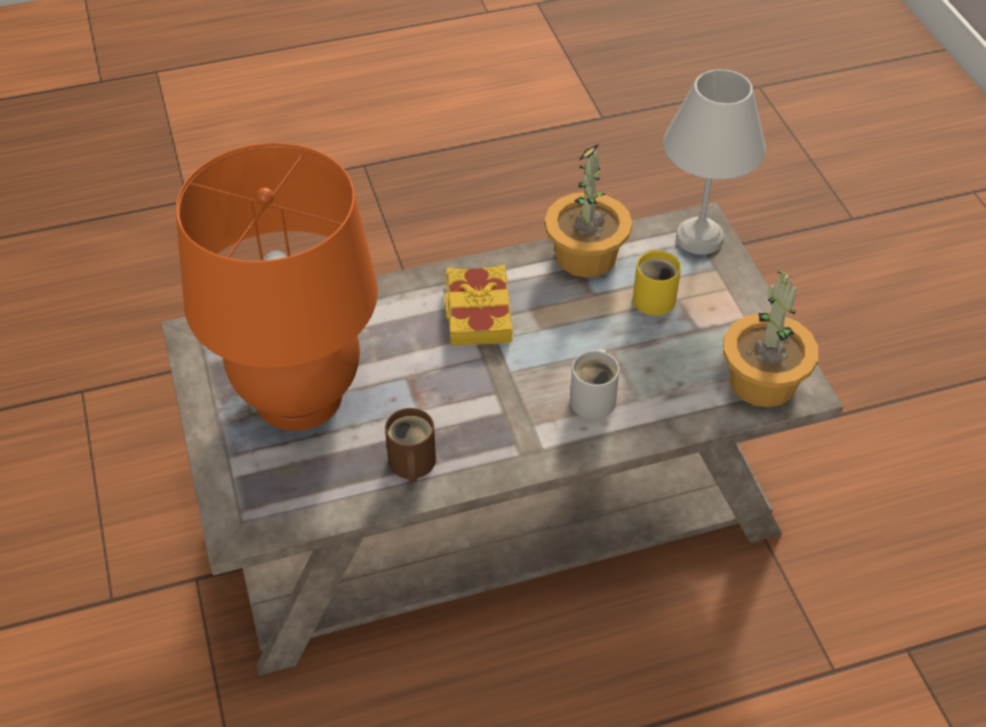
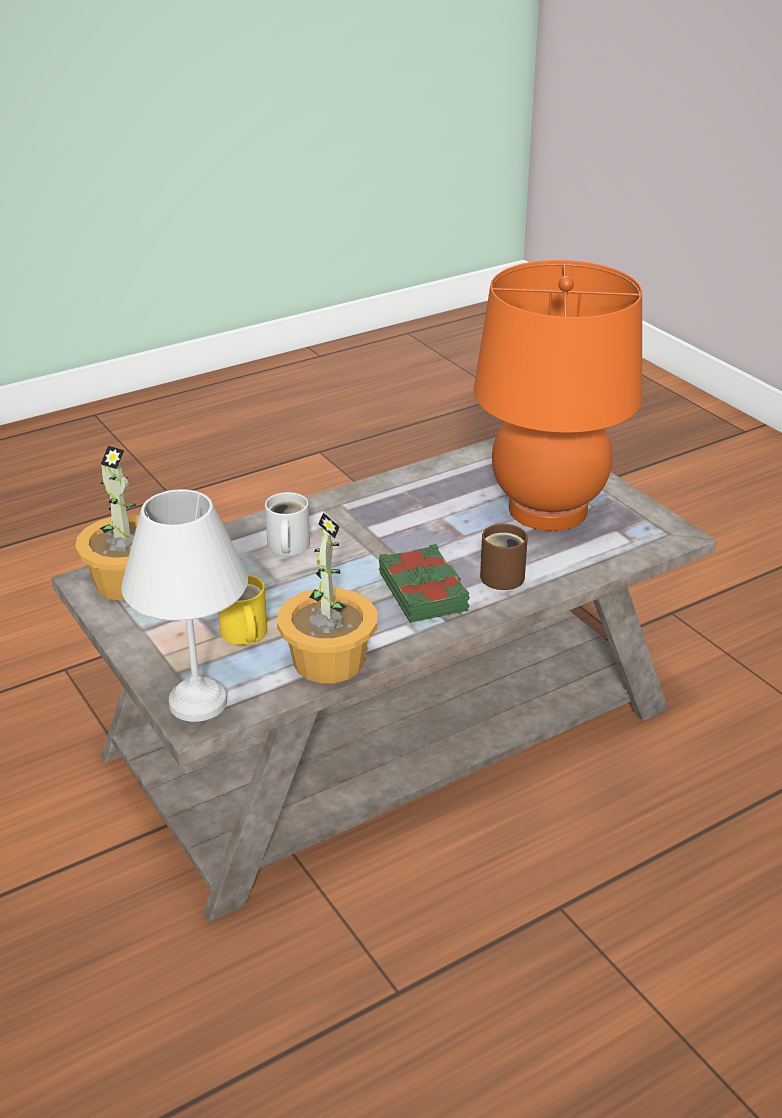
camera: 165 degrees right, 15 degrees down
(410, 464) = (428, 486): brown mug -> brown mug (501, 574)
(477, 312) = (424, 591): yellow book -> green book

